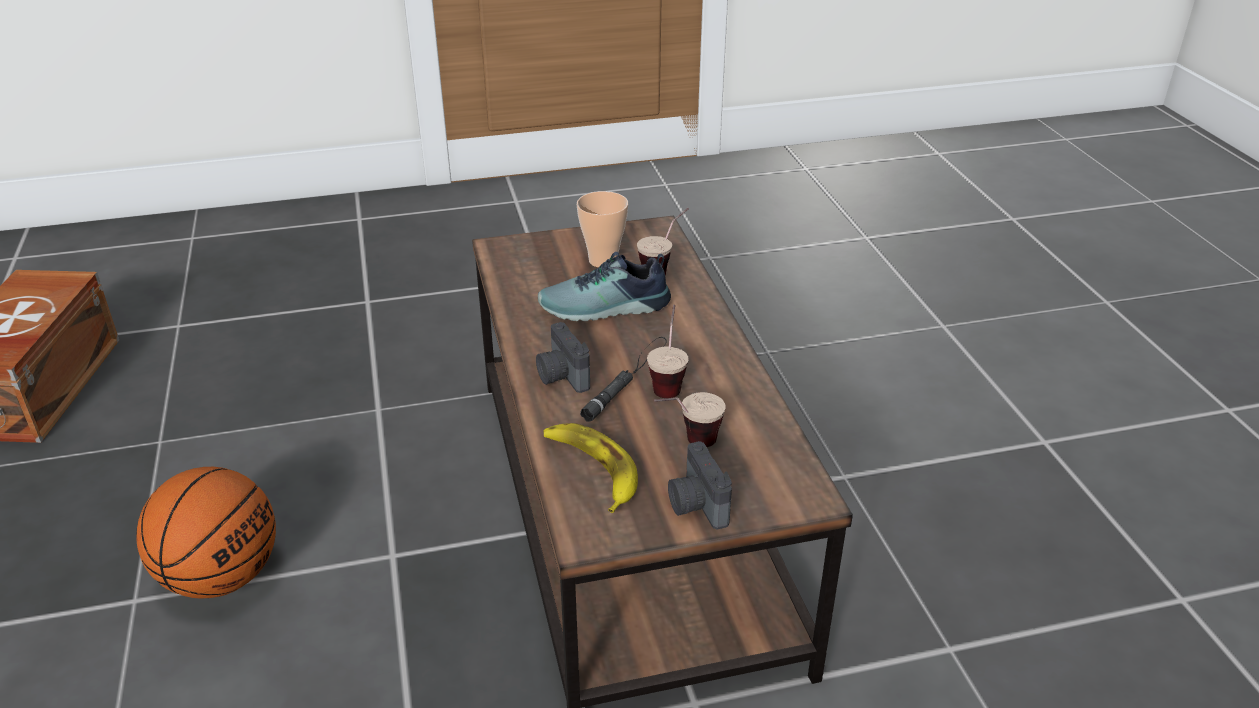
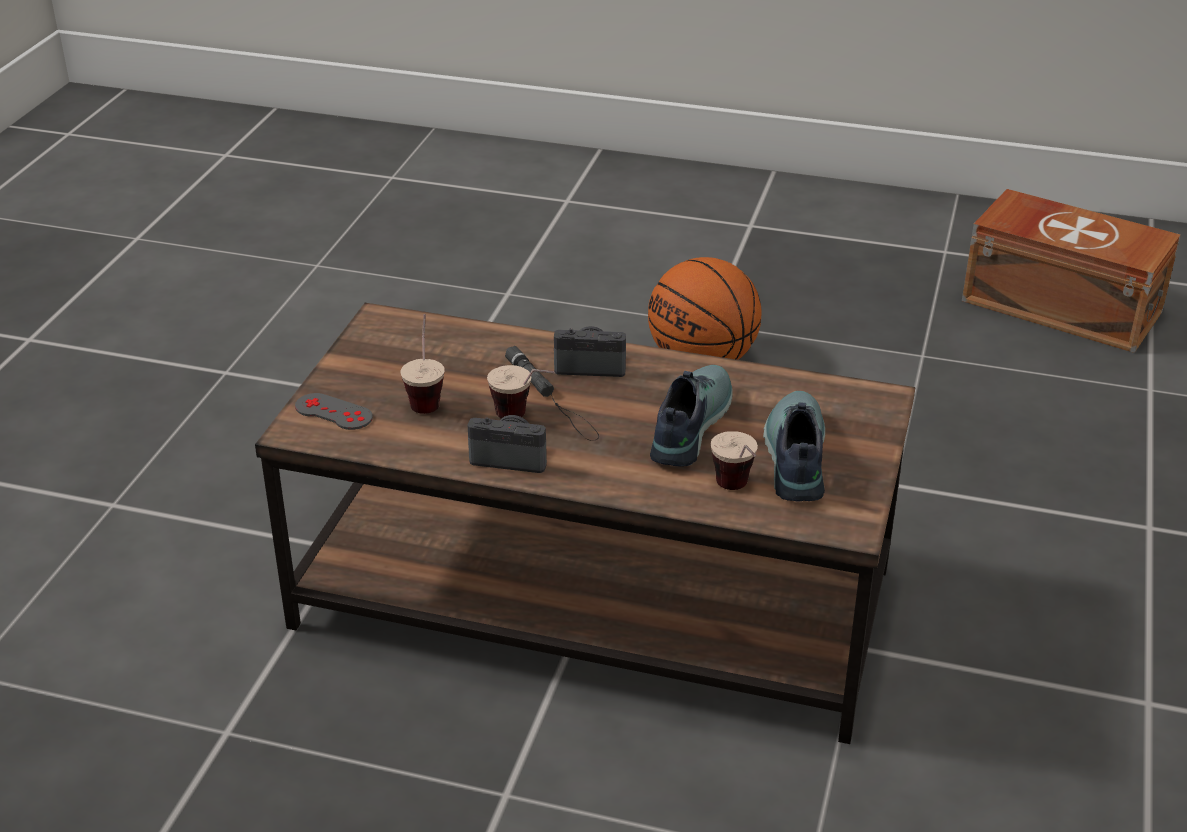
camera: 120 degrees right, 0 degrees up
(592, 469) = (448, 343): banana -> none
(603, 260) = (793, 457): cup -> shoe
(696, 505) = (354, 374): camera -> camera (510, 457)
(762, 488) = (333, 412): none -> grey game controller

